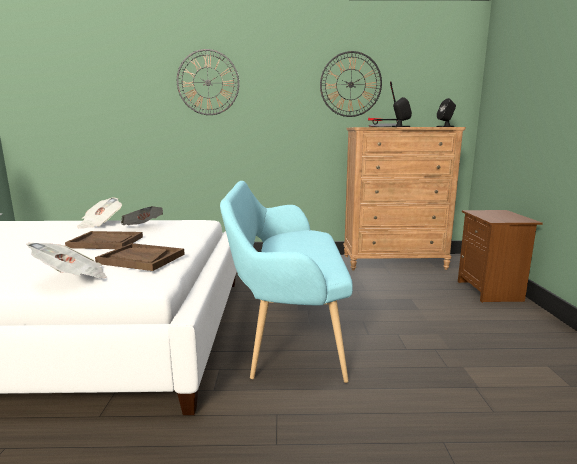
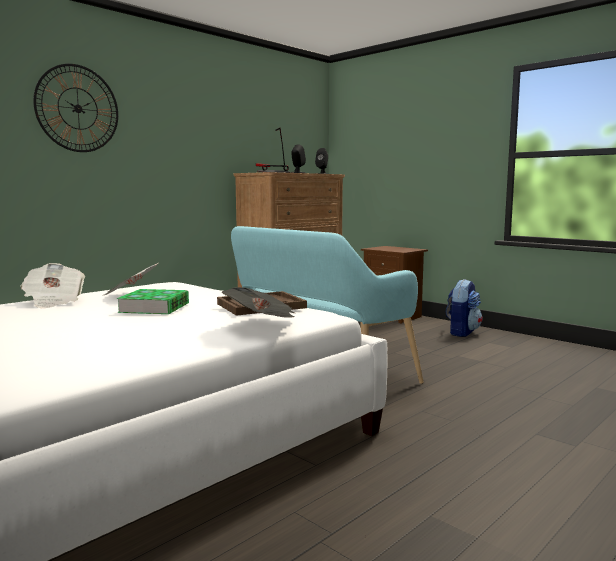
camera: 45 degrees left, 5 degrees down
(106, 242) = (154, 307): brown tray -> book
(350, 84) = (232, 127): wall clock -> none
(537, 338) = (462, 332): none -> backpack

